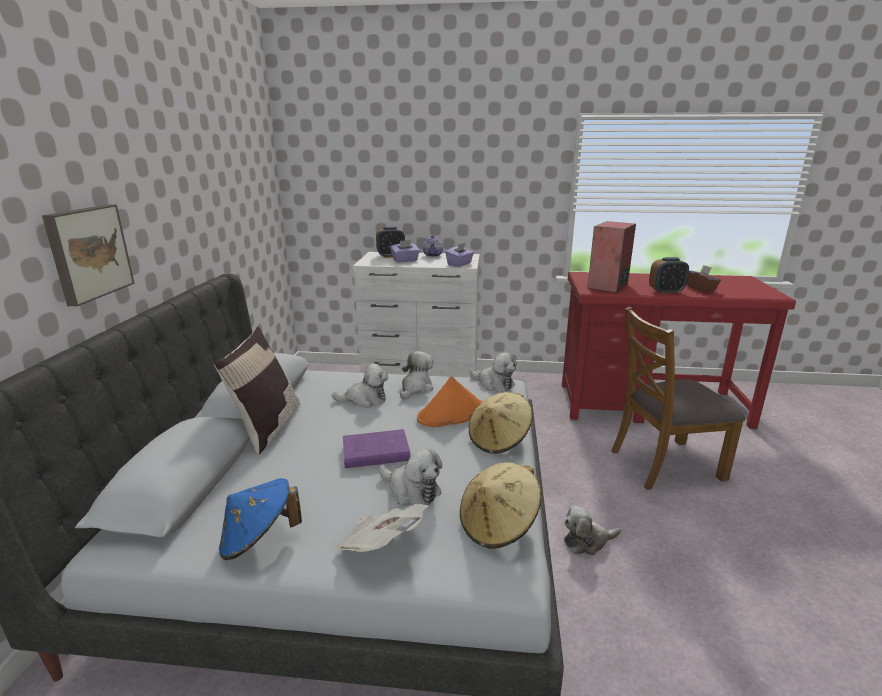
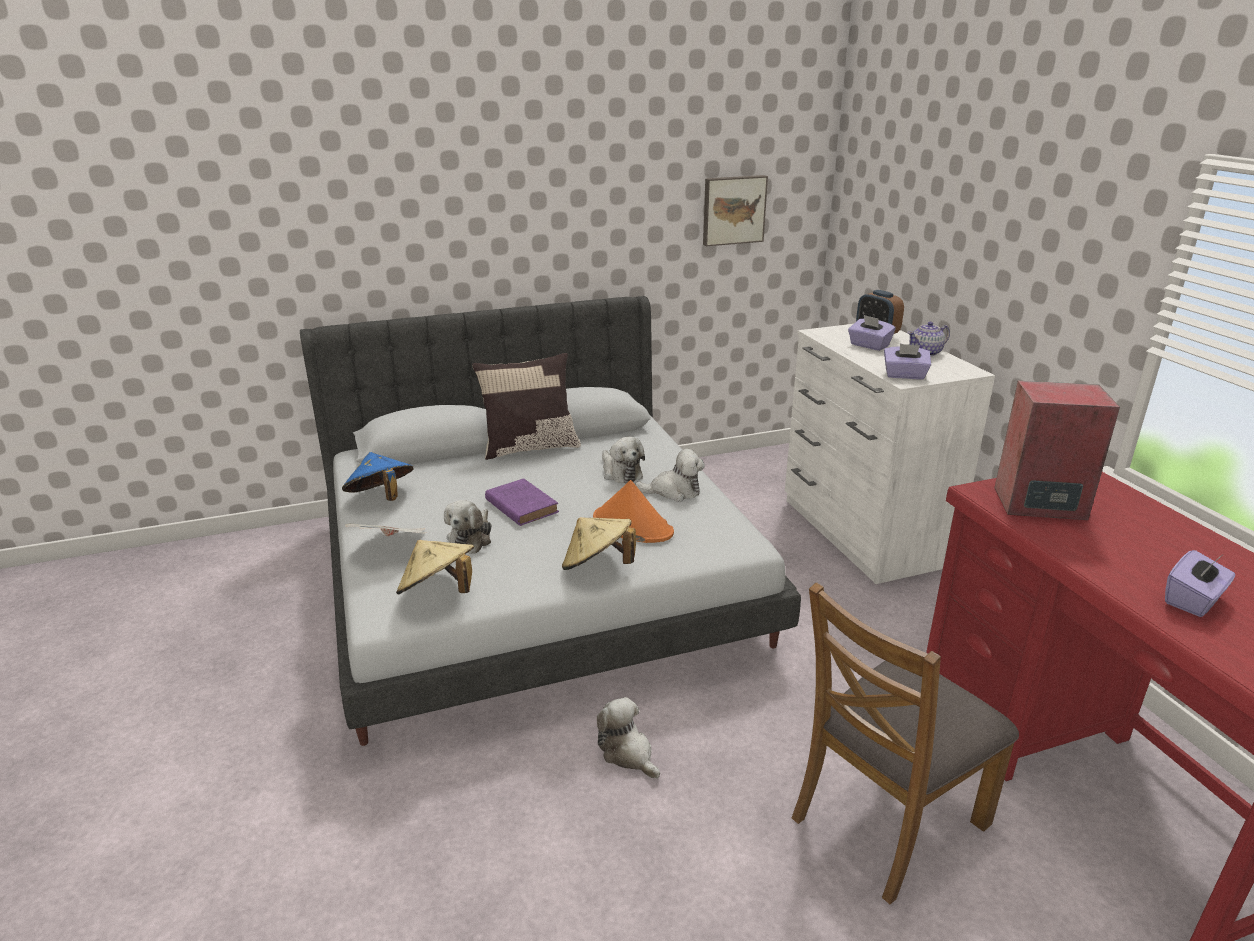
camera: 65 degrees right, 5 degrees up
(88, 252) = (468, 247): picture -> picture (733, 210)
(494, 383) = (739, 536): plush toy -> none
(665, 464) = (887, 820): brown chair -> brown chair turned 90 degrees counterclockwise
(666, 291) = (1096, 561): alarm clock -> none
(700, 288) = (1193, 600): brown tissue box -> purple tissue box

